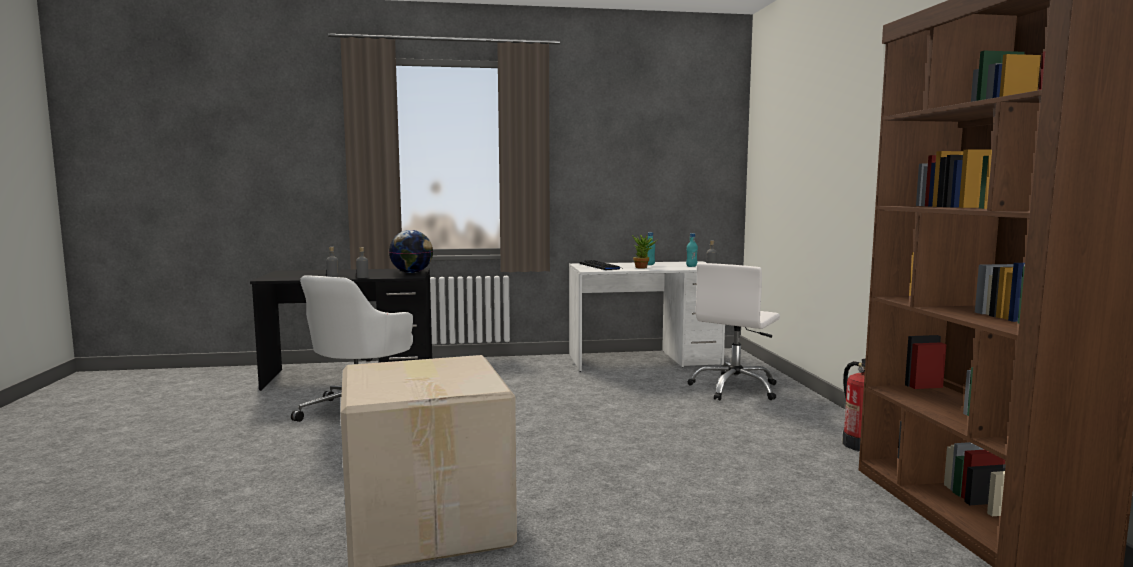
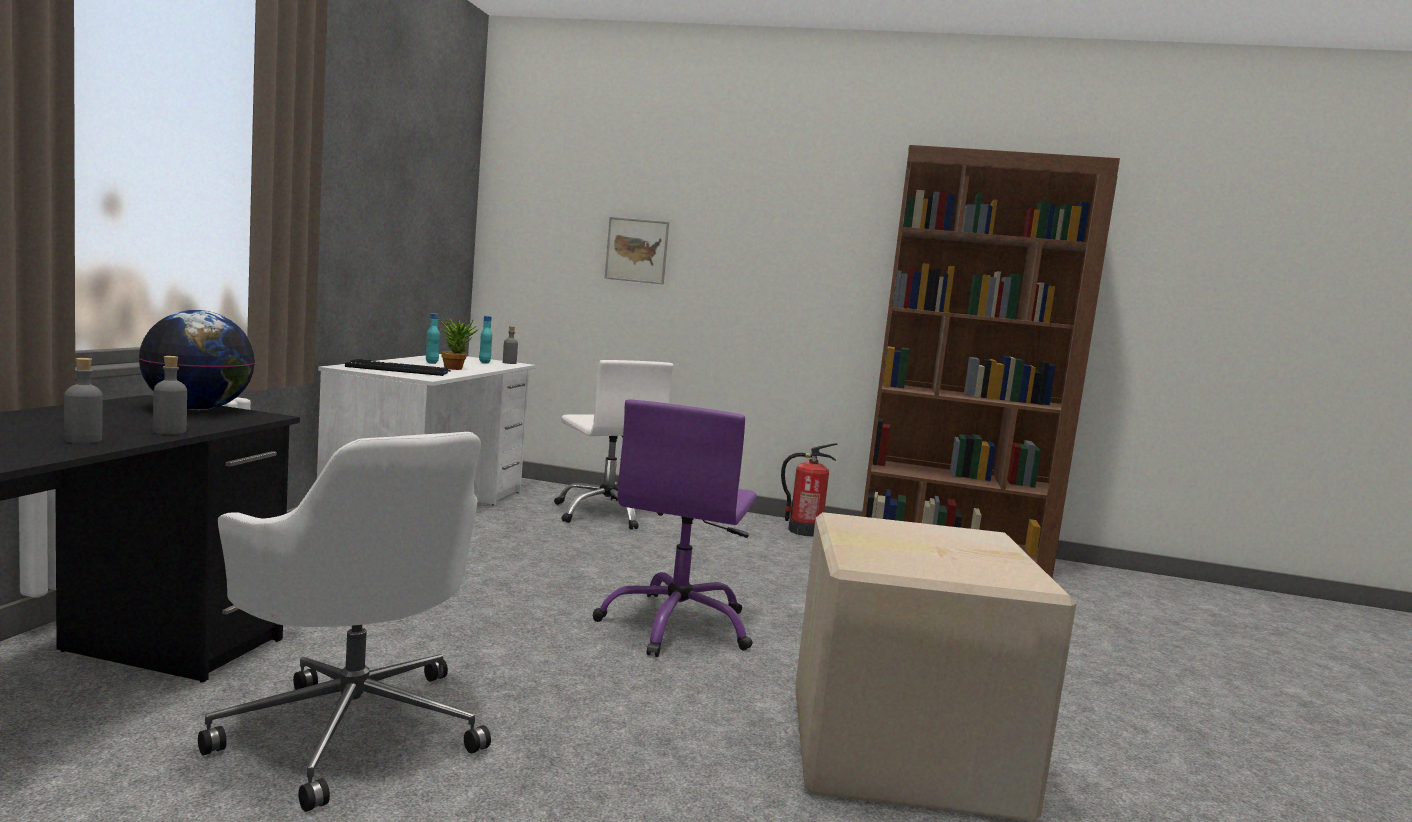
camera: 70 degrees left, 0 degrees up
(550, 439) = (677, 625): none -> purple office chair
(806, 173) = (637, 250): none -> picture

